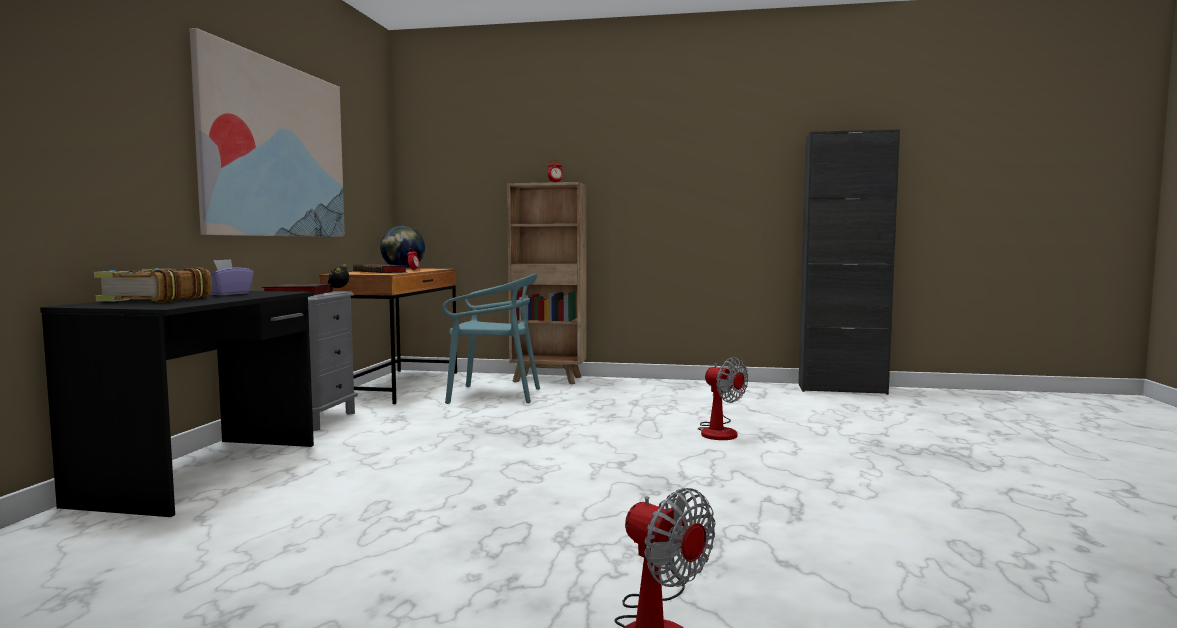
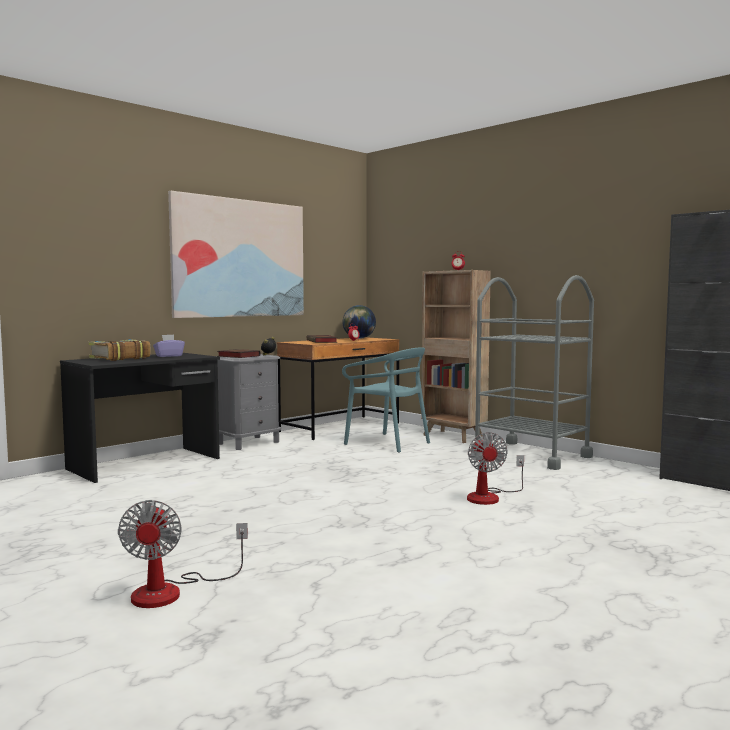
camera: 35 degrees right, 0 degrees up
(660, 387) = (531, 455): none -> grey cart

